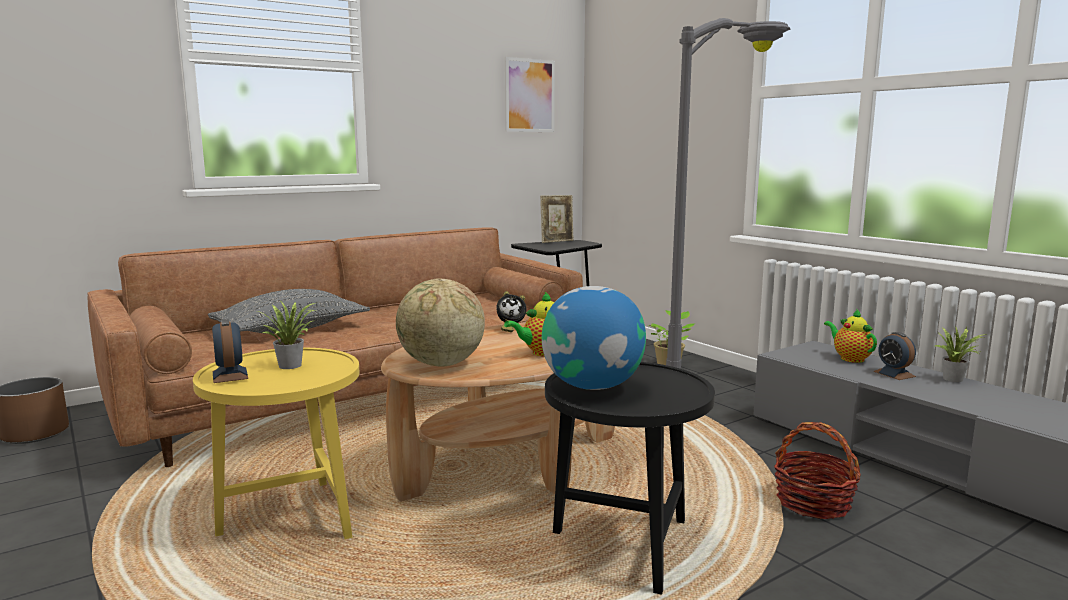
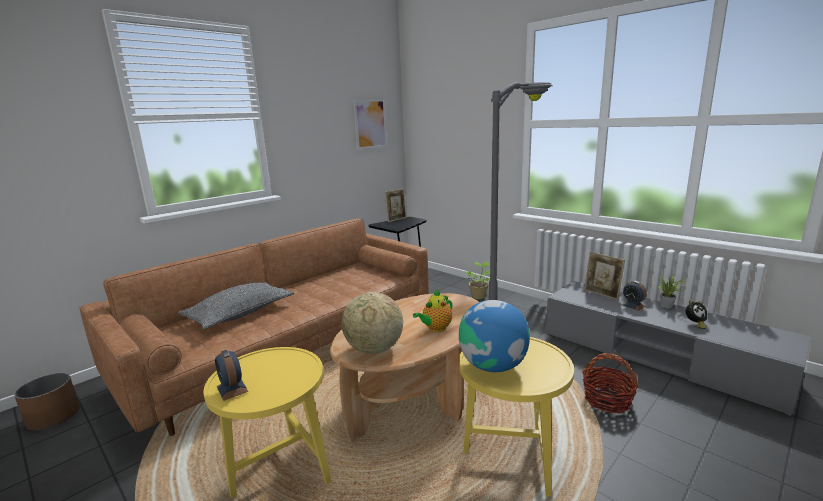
camera: 10 degrees left, 5 degrees up
(292, 365) = (272, 369): potted plant -> none
(510, 328) = (401, 304): alarm clock -> alarm clock (694, 324)
(624, 546) = (511, 457): black side table -> yellow side table
(850, 358) = (602, 294): teapot -> picture frame

